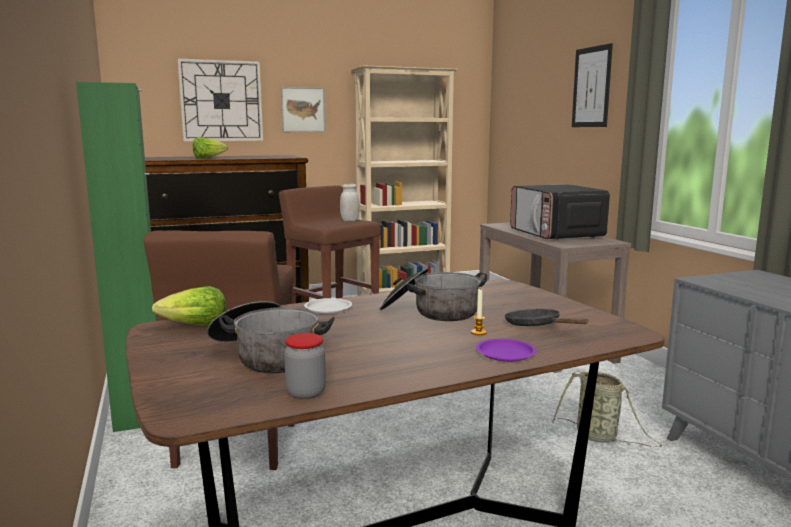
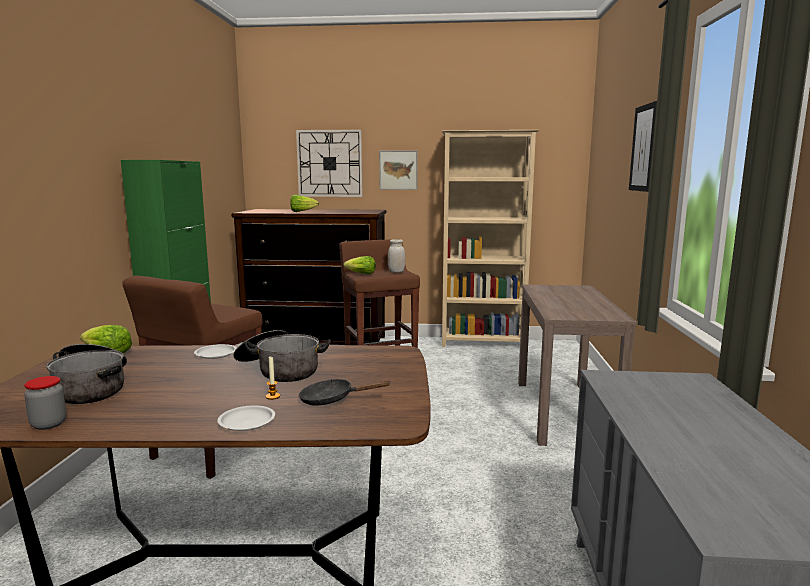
camera: 25 degrees right, 0 degrees up
(317, 225) = (361, 274): none -> lettuce
(506, 354) = (247, 422): purple plate -> white plate
(537, 326) = (332, 399): black frying pan -> black frying pan turned 75 degrees counterclockwise
(556, 234) = (574, 303): microwave -> none
(599, 437) = (505, 522): basket -> none

